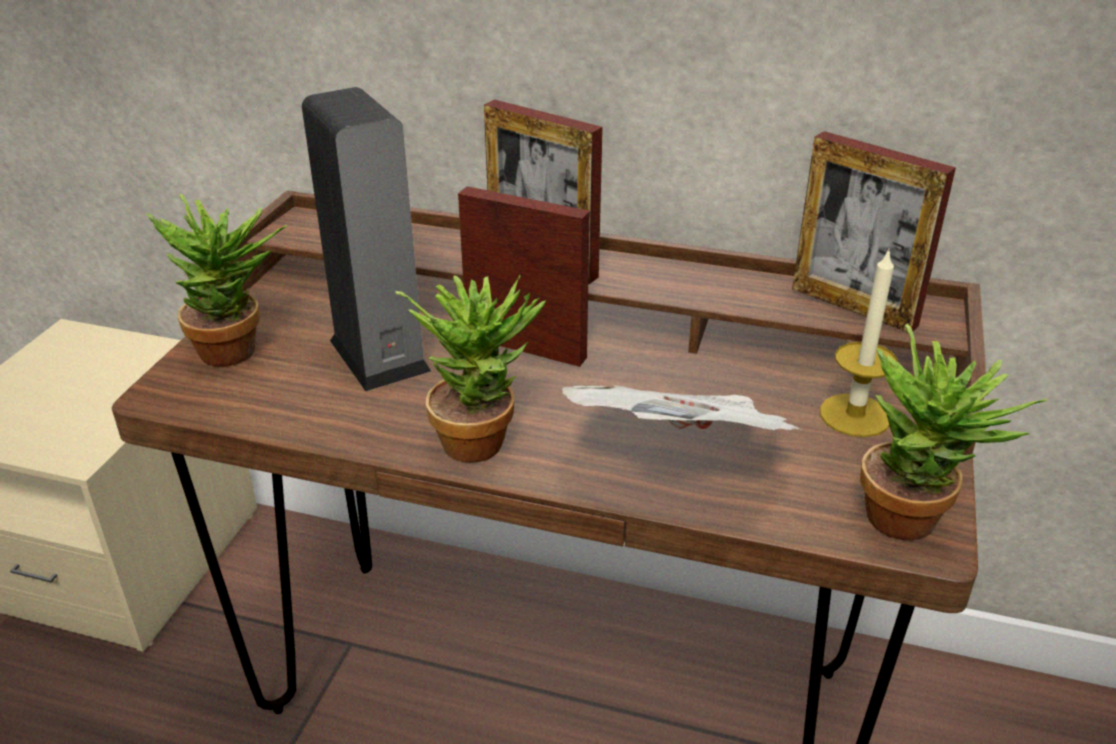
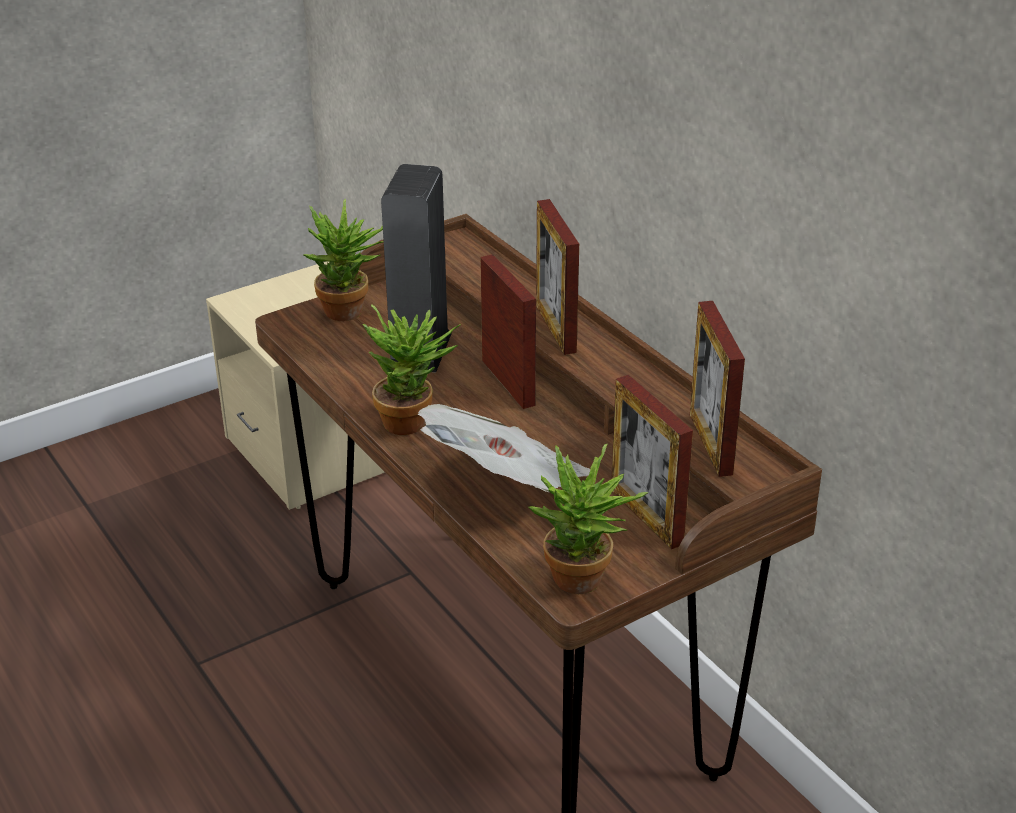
camera: 40 degrees right, 0 degrees up
(854, 415) = (646, 516): candle -> picture frame

